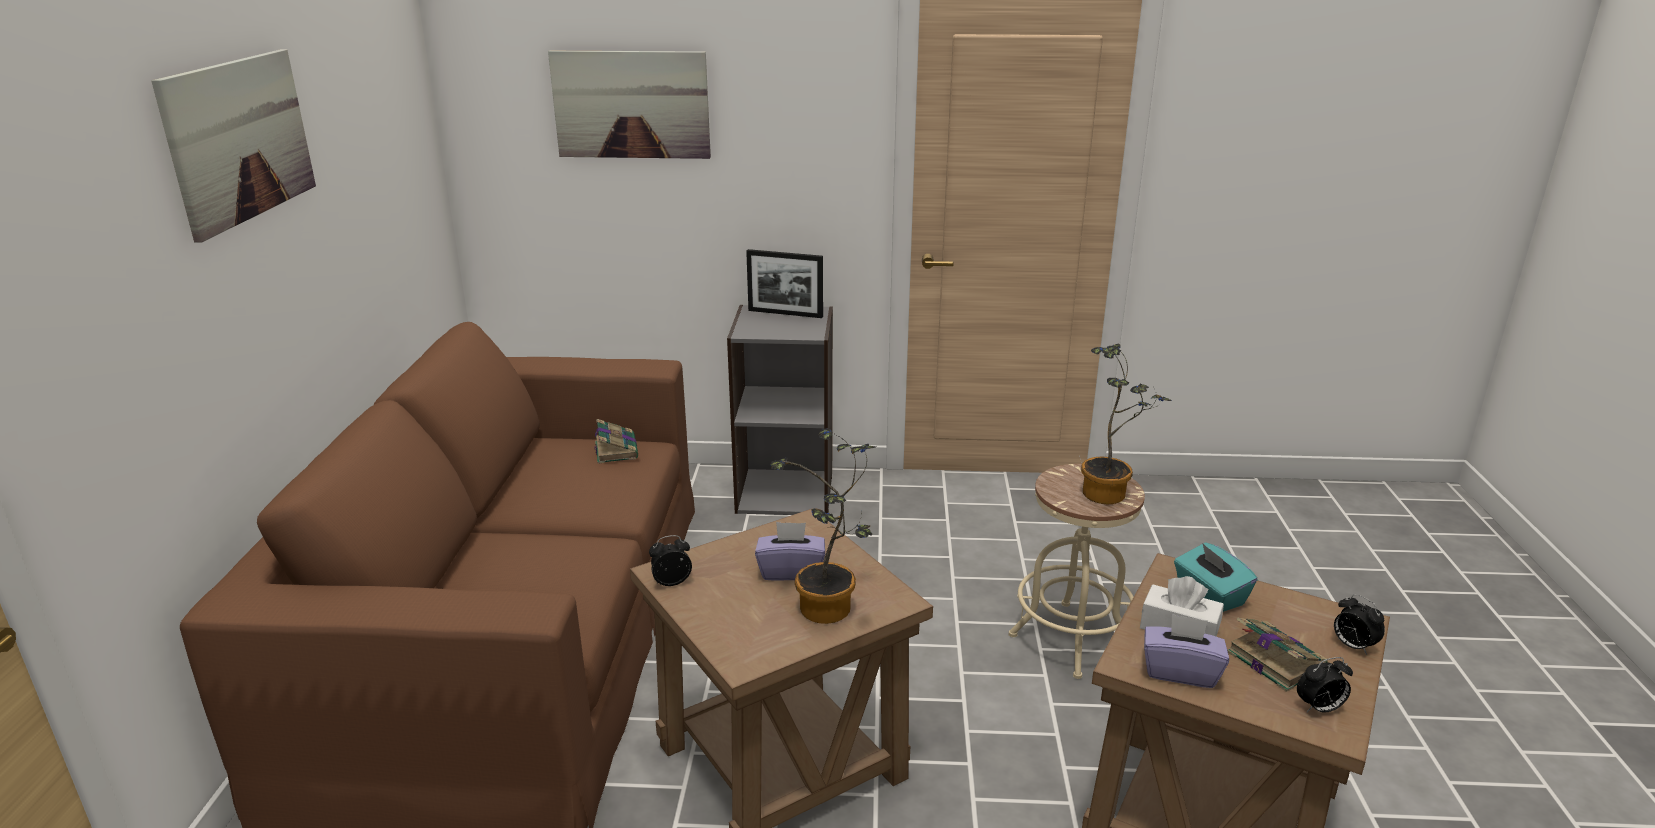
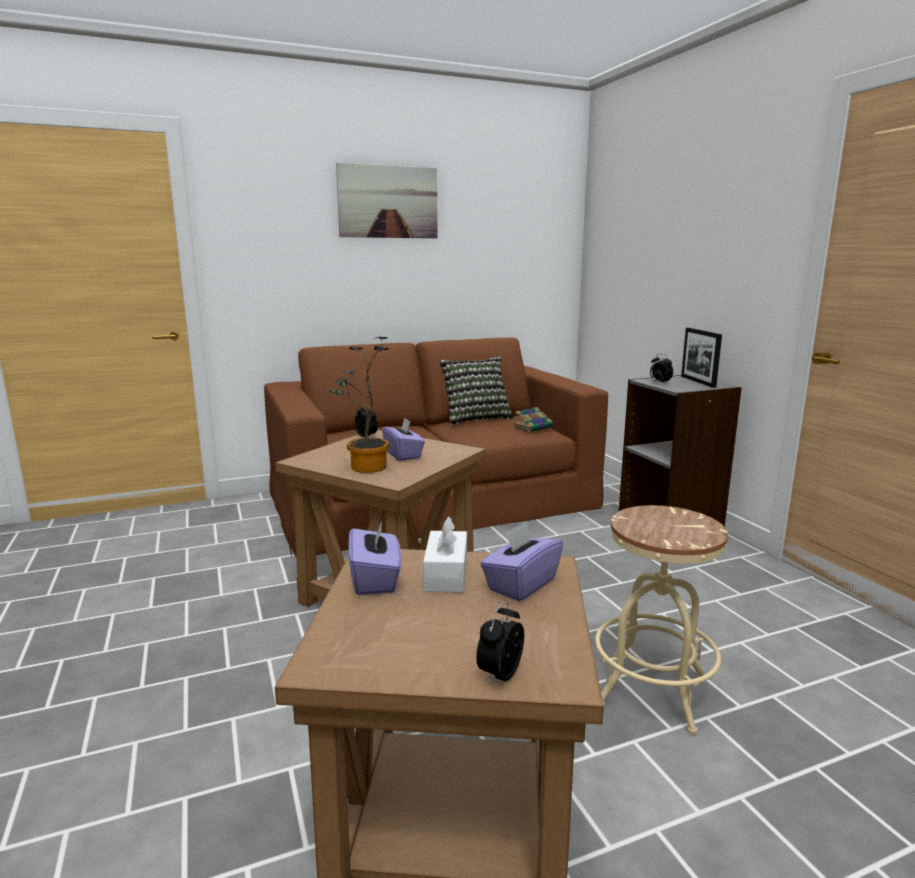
camera: 65 degrees right, 10 degrees down
(515, 476) = (475, 418): none -> pillow
(631, 104) = (657, 222): picture -> none
(1110, 494) = (672, 534): potted plant -> none
(1209, 595) = (521, 584): turquoise tissue box -> purple tissue box
(1273, 660) = (429, 624): book -> none
(1319, 708) = (356, 654): alarm clock -> alarm clock (659, 383)

